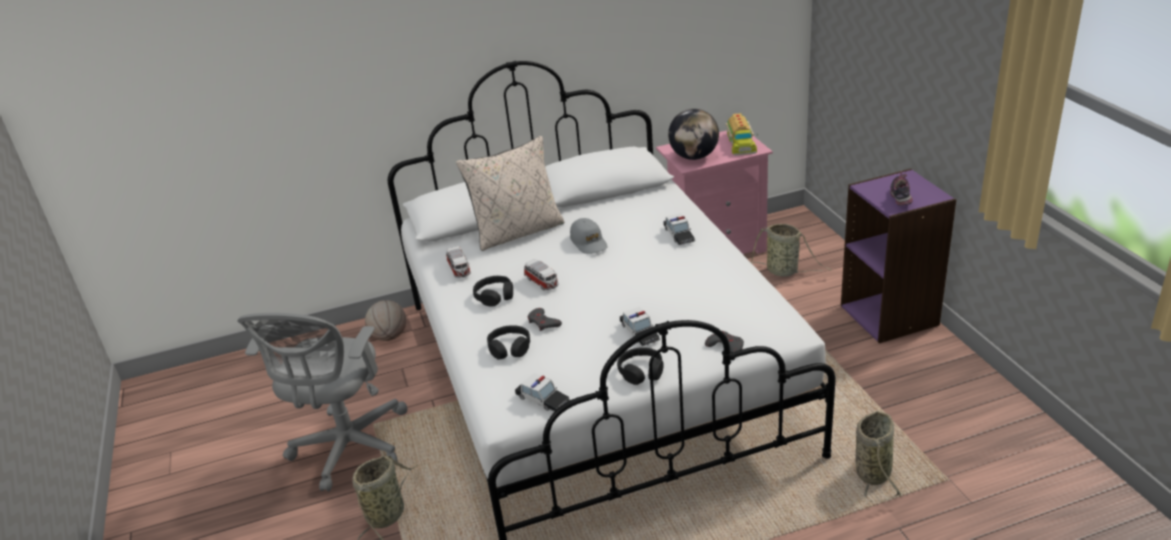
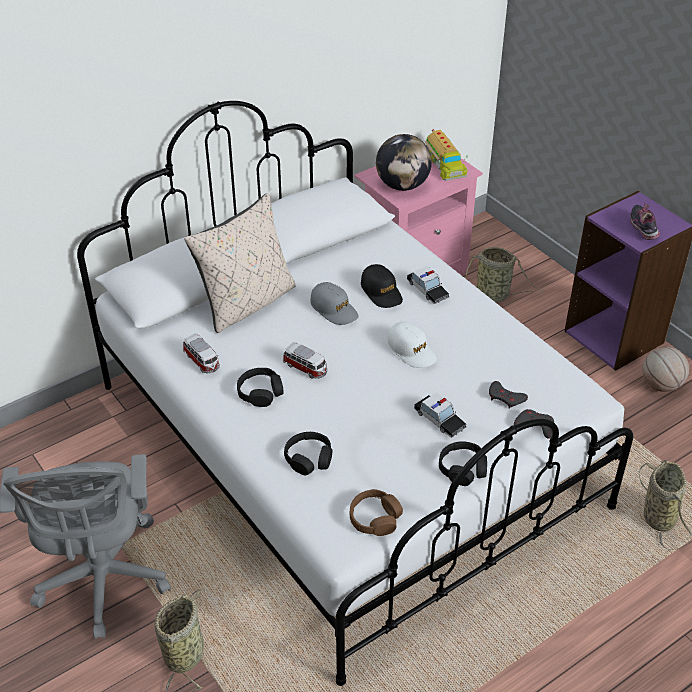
camera: 20 degrees left, 10 degrees up
(389, 336) = (88, 429): basketball -> basketball (660, 385)
(542, 399) = (375, 518): toy car -> brown headphones
(543, 322) = (331, 420): grey game controller -> grey game controller (505, 398)
(637, 233) = (381, 292): none -> black cap
(641, 278) = (411, 350): none -> white cap

